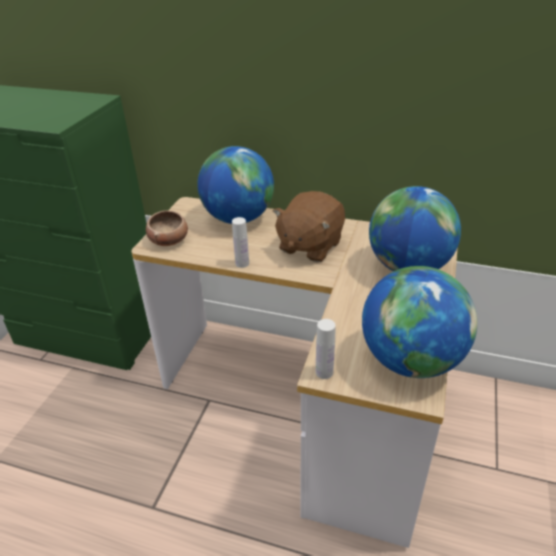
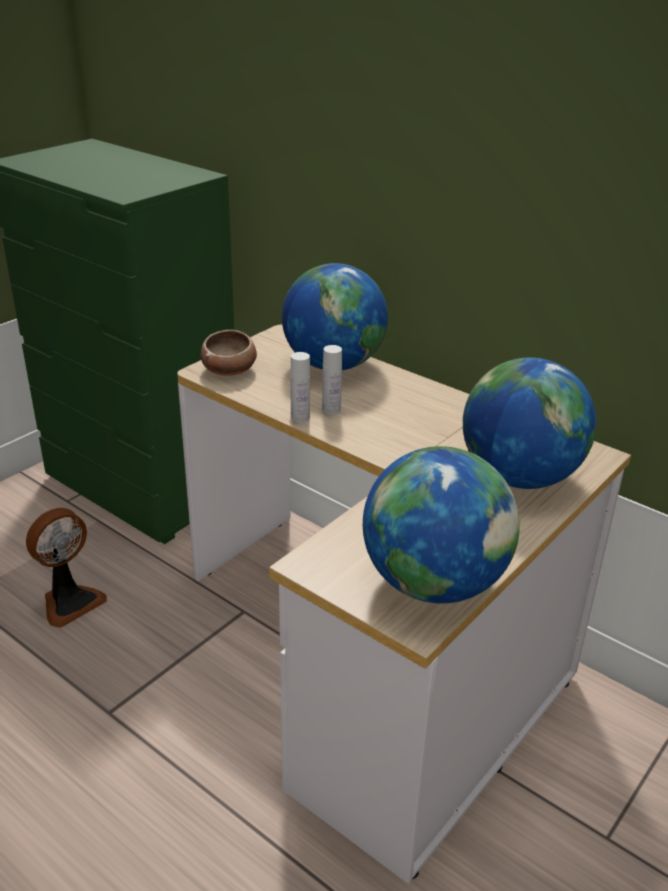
camera: 20 degrees right, 5 degrees down
(81, 435) = (70, 602): none -> fan
(309, 246) = (402, 418): brown plush toy -> none
(324, 372) = (312, 563): white bottle -> white bottle (331, 410)

